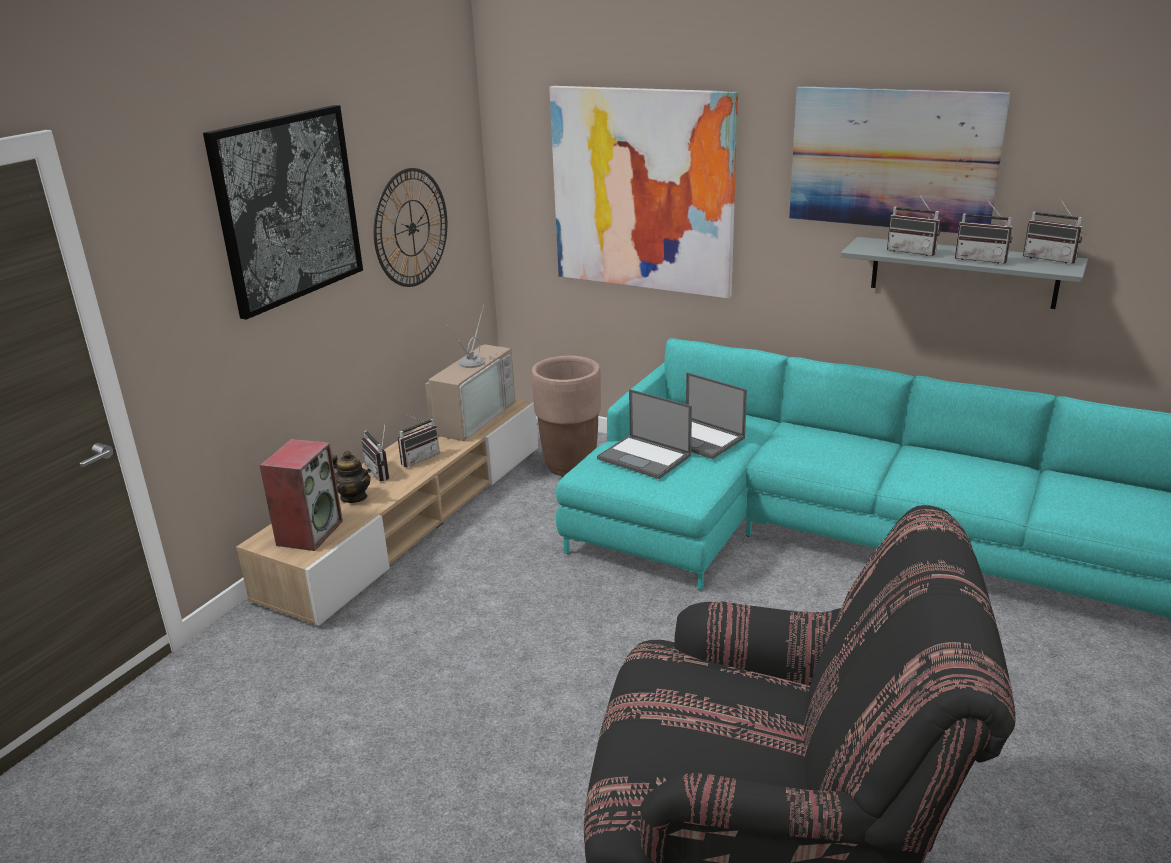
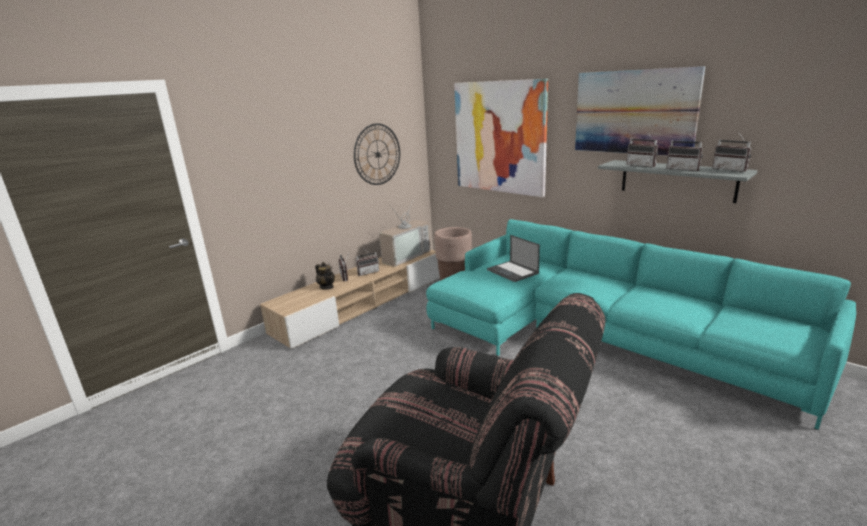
camera: 15 degrees right, 5 degrees down
(288, 208) = (301, 135): picture -> none
(309, 532) = (296, 301): speaker -> none
(645, 457) = (477, 278): laptop -> none

